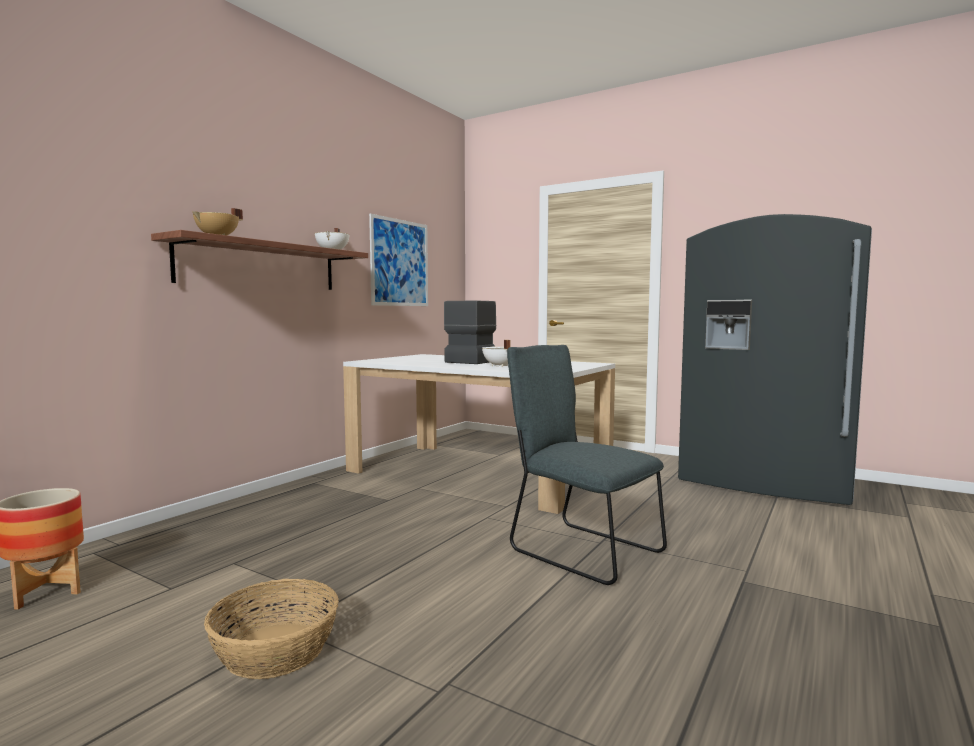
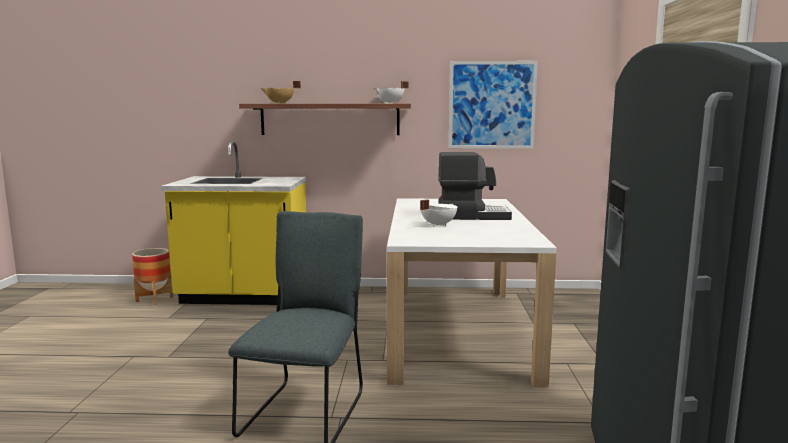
camera: 60 degrees right, 5 degrees up
(198, 532) = (244, 297): none -> yellow counter
(276, 650) = (108, 360): basket -> none

